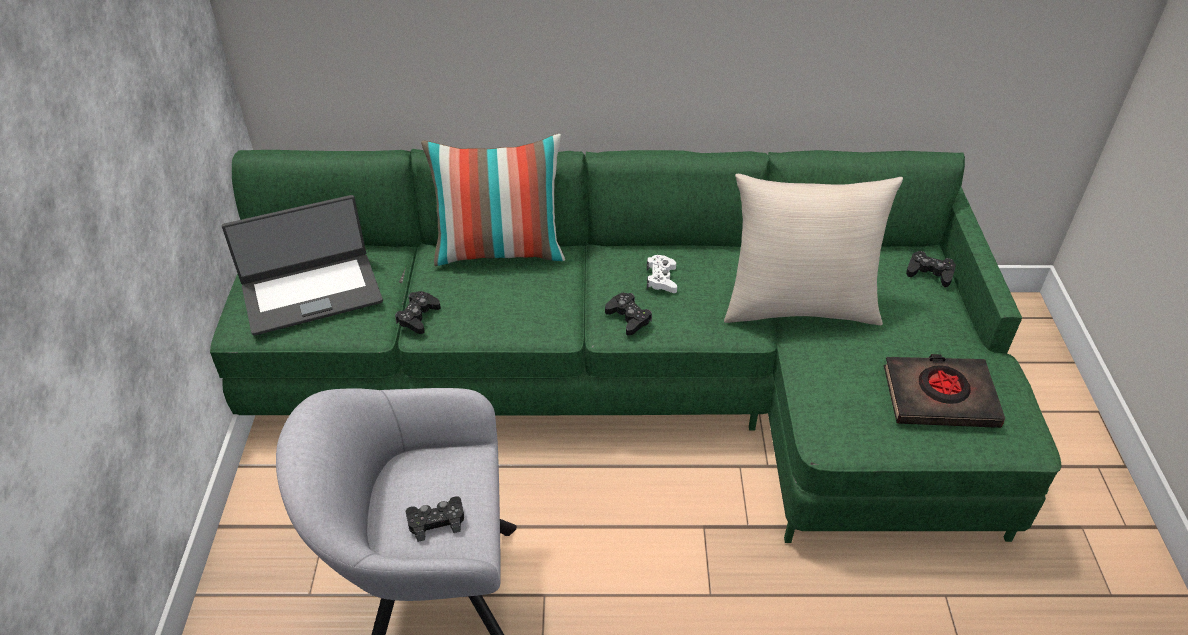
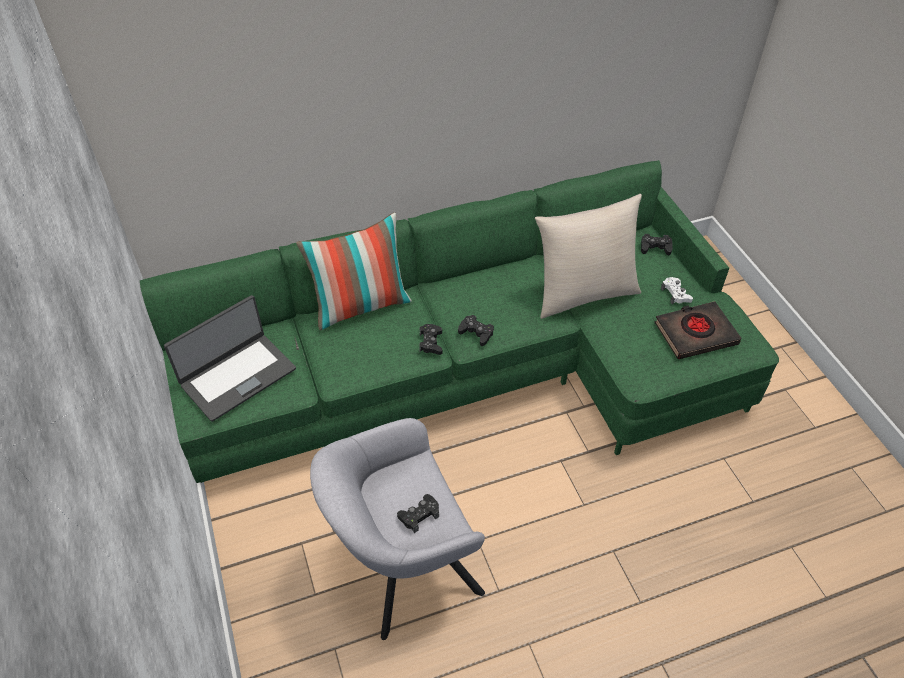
camera: 20 degrees left, 5 degrees up
(418, 317) = (327, 372): black game controller -> black game controller (431, 342)
(661, 279) = (485, 298): white game controller -> white game controller (675, 294)

